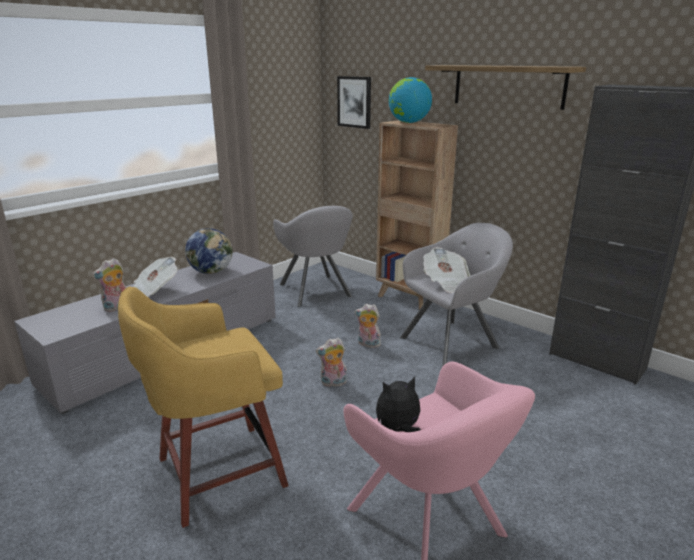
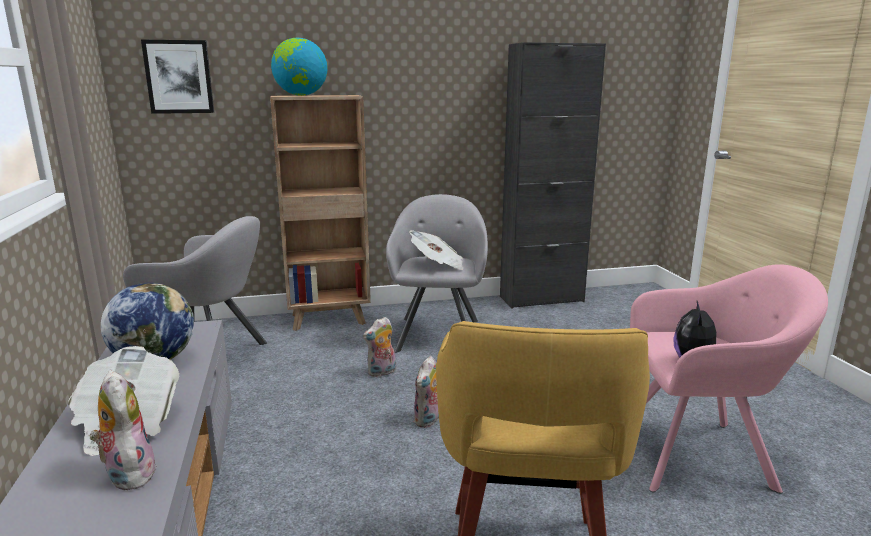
camera: 55 degrees left, 5 degrees down
(117, 308) = (127, 473): plush toy -> plush toy turned 150 degrees clockwise
(508, 86) = (409, 48): shelf -> none

